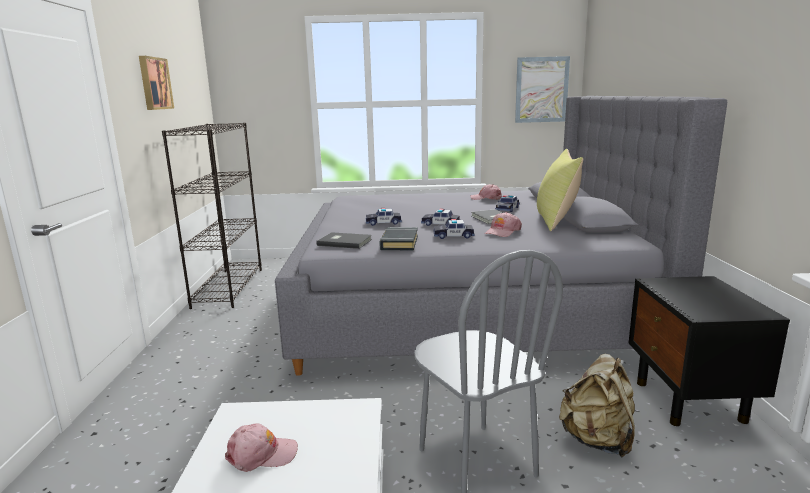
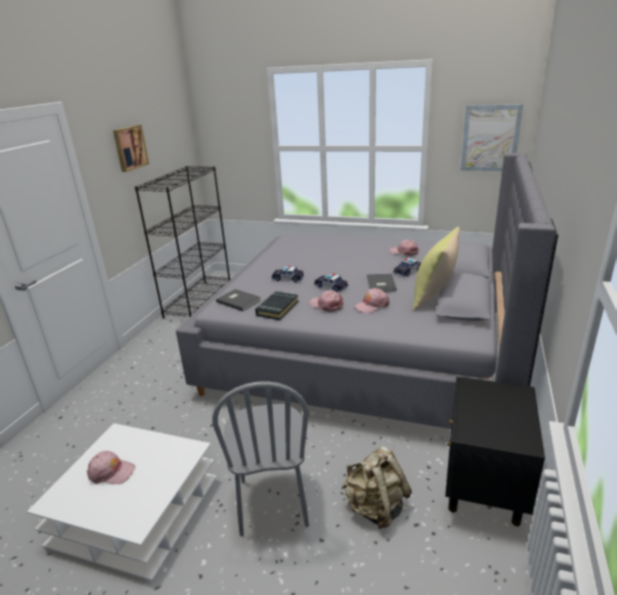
camera: 20 degrees right, 10 degrees up
(453, 236) = (326, 305): toy car -> pink cap

